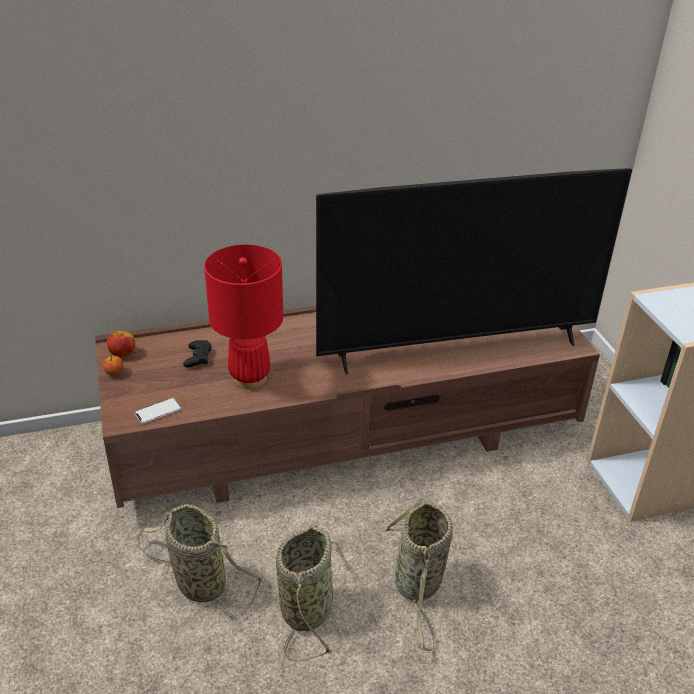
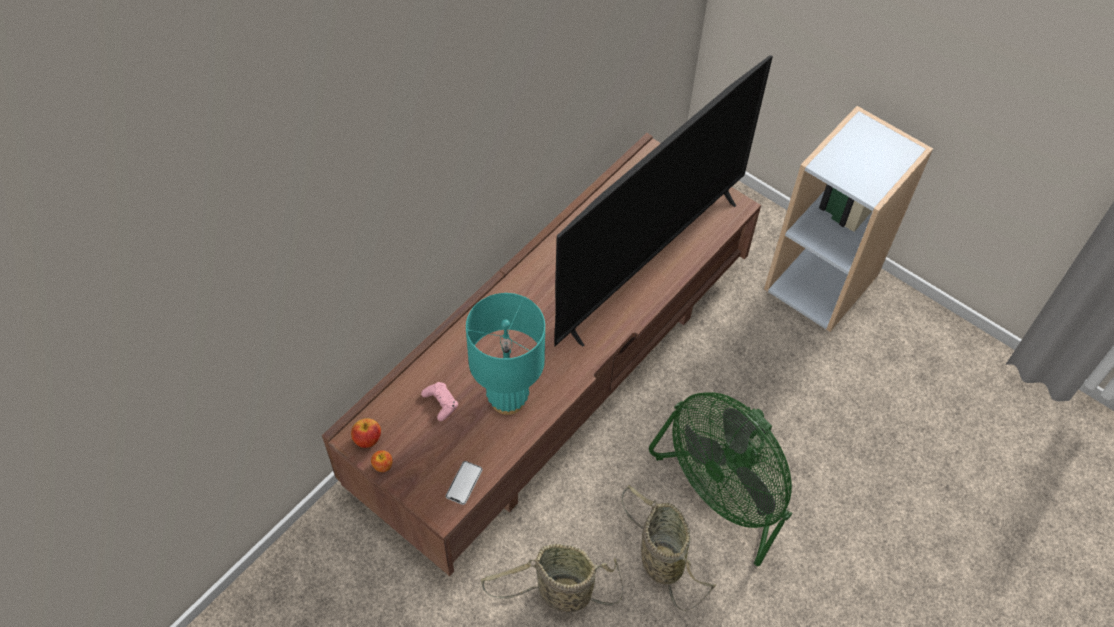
camera: 35 degrees left, 20 degrees up
(198, 357) = (440, 403): black game controller -> pink game controller
(250, 378) = (508, 399): red table lamp -> turquoise table lamp
(418, 586) = (724, 487): basket -> green fan

